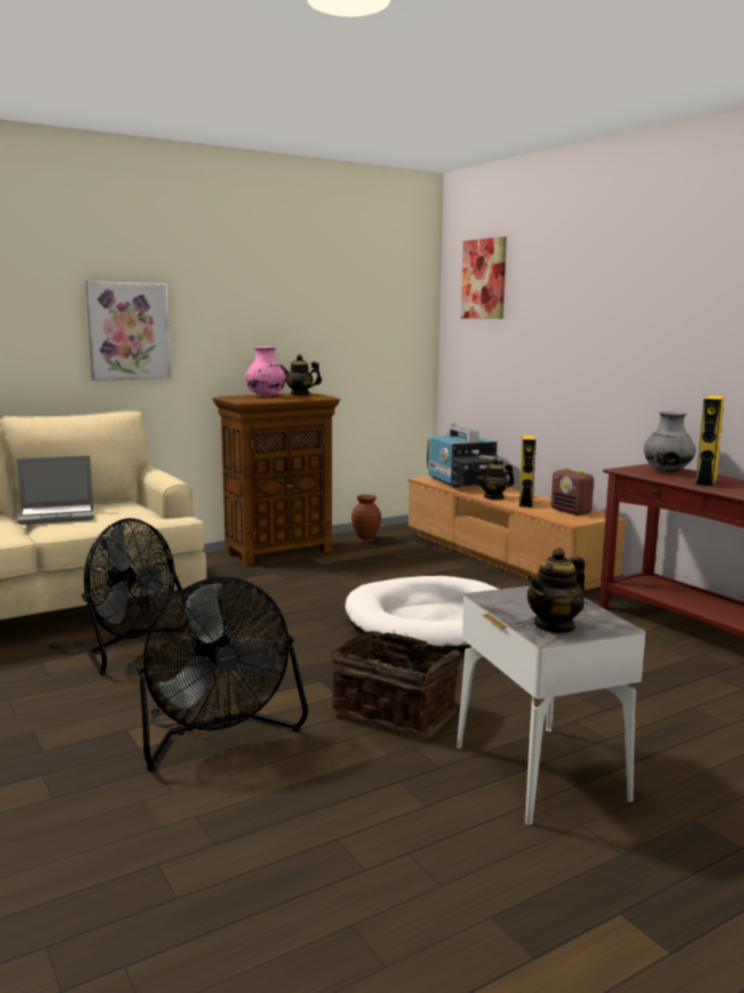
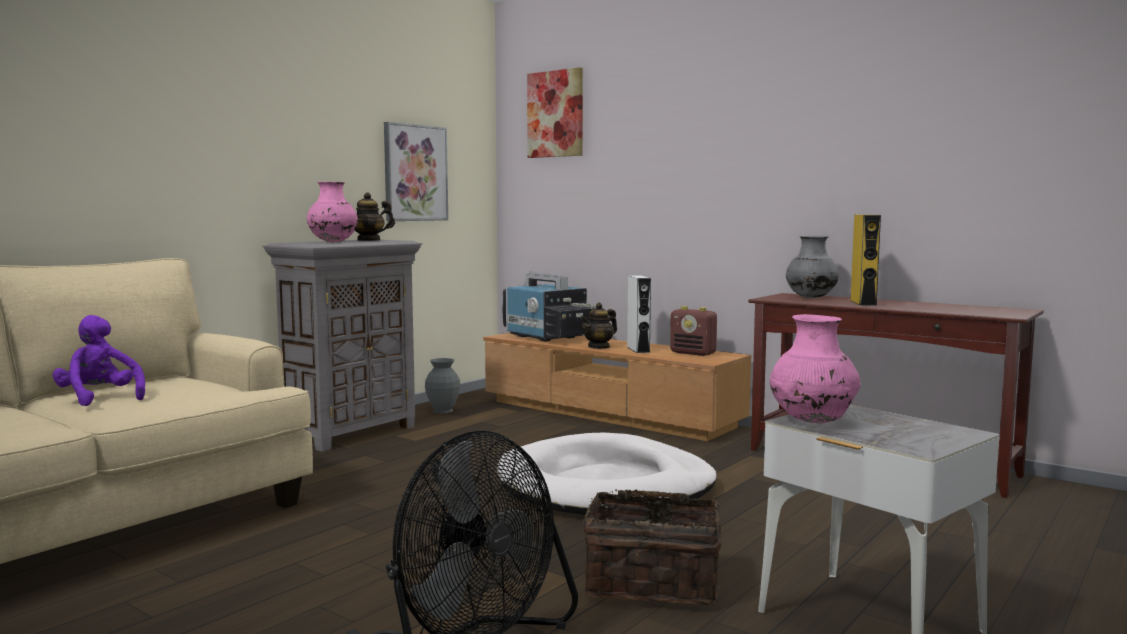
camera: 20 degrees left, 5 degrees down
(58, 516) = (100, 399): laptop -> purple plush toy
(122, 649) = (238, 568): black fan -> none
(128, 331) = (158, 158): picture -> picture (415, 173)
(279, 552) = (351, 433): brown cabinet -> grey cabinet
(365, 539) = (442, 411): brown vase -> grey vase
(501, 599) = (813, 421): none -> pink vase
(525, 503) = (638, 349): yellow speaker -> white speaker
(555, 626) = (910, 439): teapot -> none

